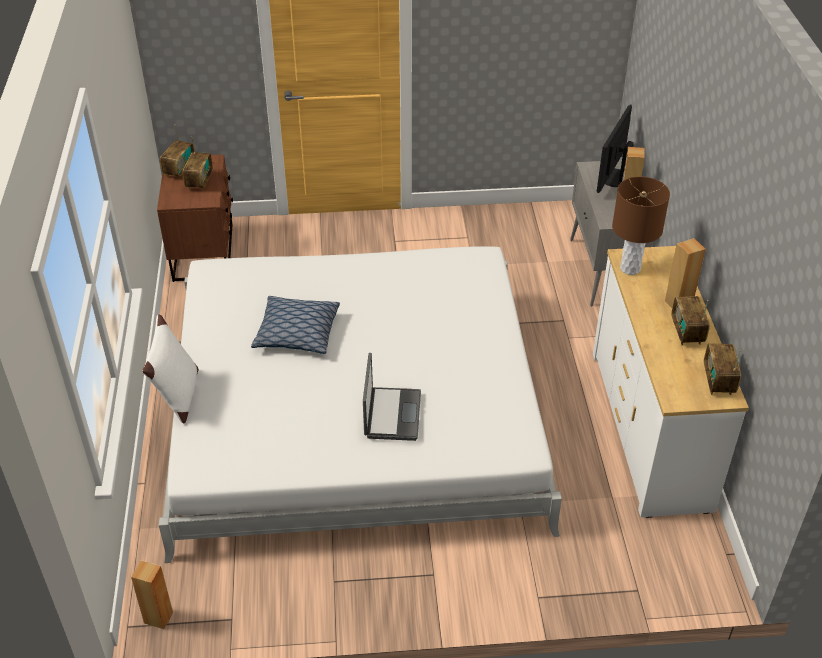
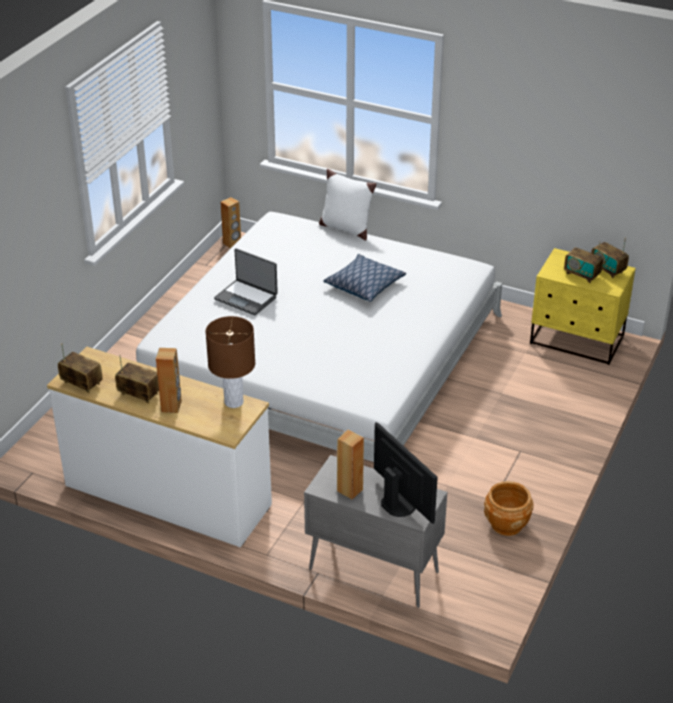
camera: 120 degrees right, 5 degrees down
(204, 252) = (577, 340): brown nightstand -> yellow nightstand
(488, 223) = (506, 524): none -> brown planter

